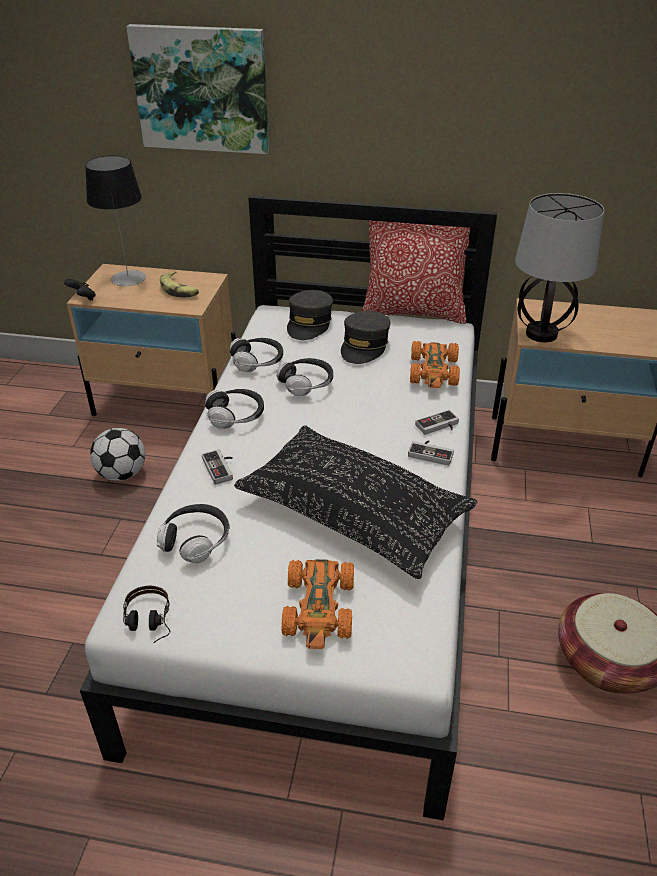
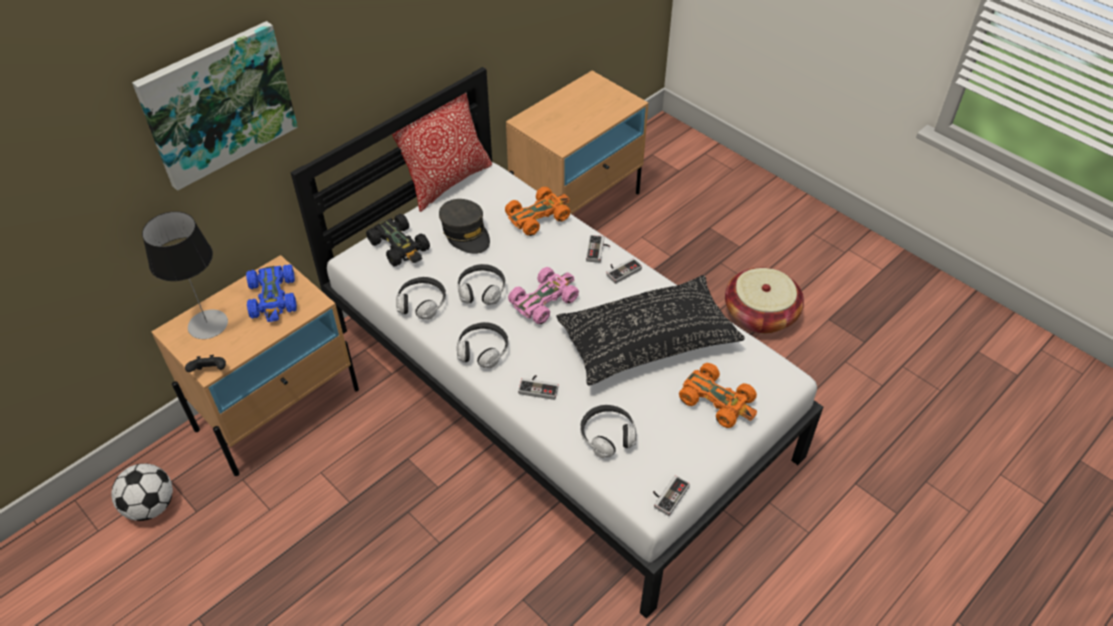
camera: 55 degrees left, 10 degrees up
(122, 474) = (350, 487): football -> football (151, 506)
(148, 625) = (667, 495): headphones -> game controller
(179, 290) = (273, 298): banana -> blue toy car
(309, 323) = (400, 246): grey cap -> black toy car
(333, 422) = (544, 300): none -> pink toy car
(434, 372) = (538, 216): orange toy car -> orange toy car turned 75 degrees counterclockwise
(541, 333) = (562, 139): table lamp -> none

